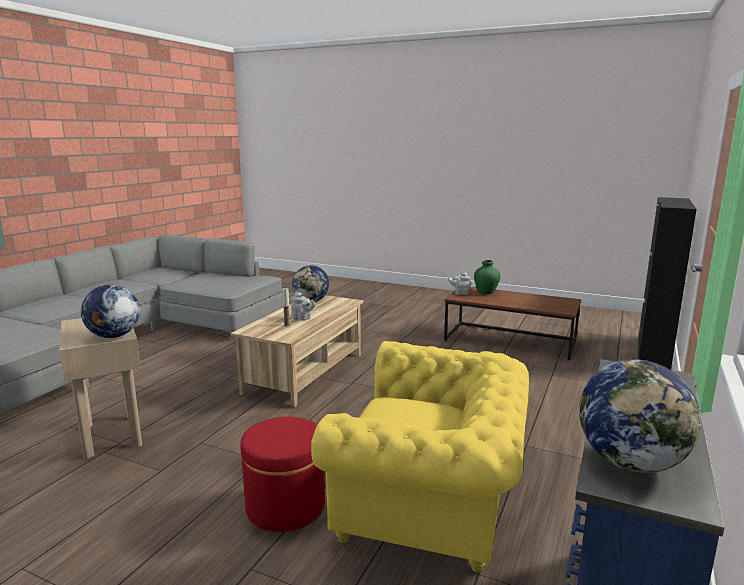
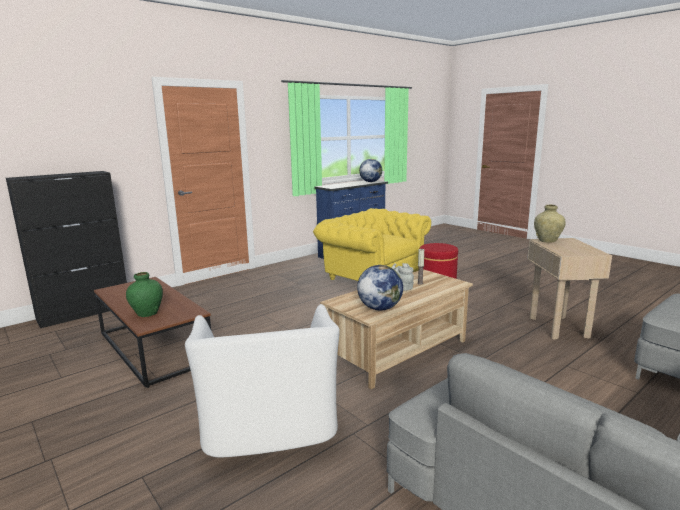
camera: 155 degrees left, 0 degrees up
(113, 336) = (547, 241): globe -> beige vase
(361, 325) = (269, 423): none -> white armchair
(460, 293) = (175, 318): grey teapot -> none

